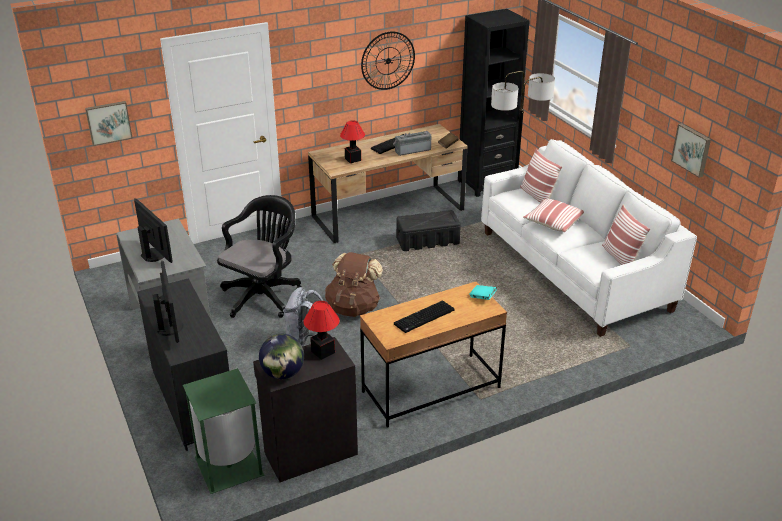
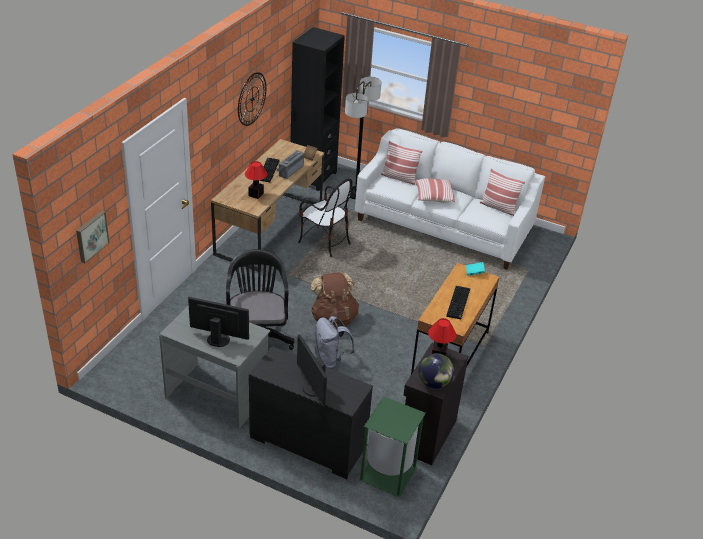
camera: 40 degrees left, 5 degrees up
(171, 326) = (312, 388): monitor -> monitor turned 150 degrees counterclockwise
(427, 241) = (324, 242): black storage box -> chair
(692, 149) = (525, 115): picture -> none

